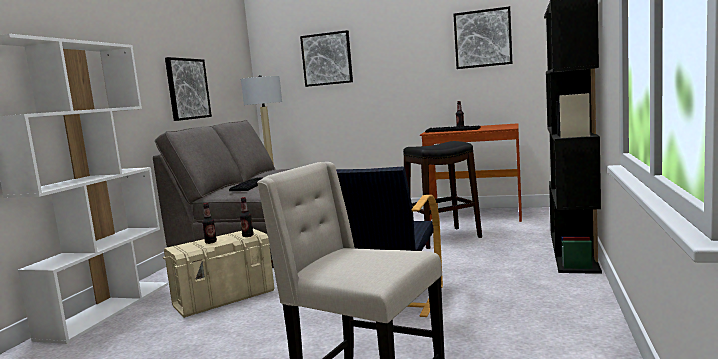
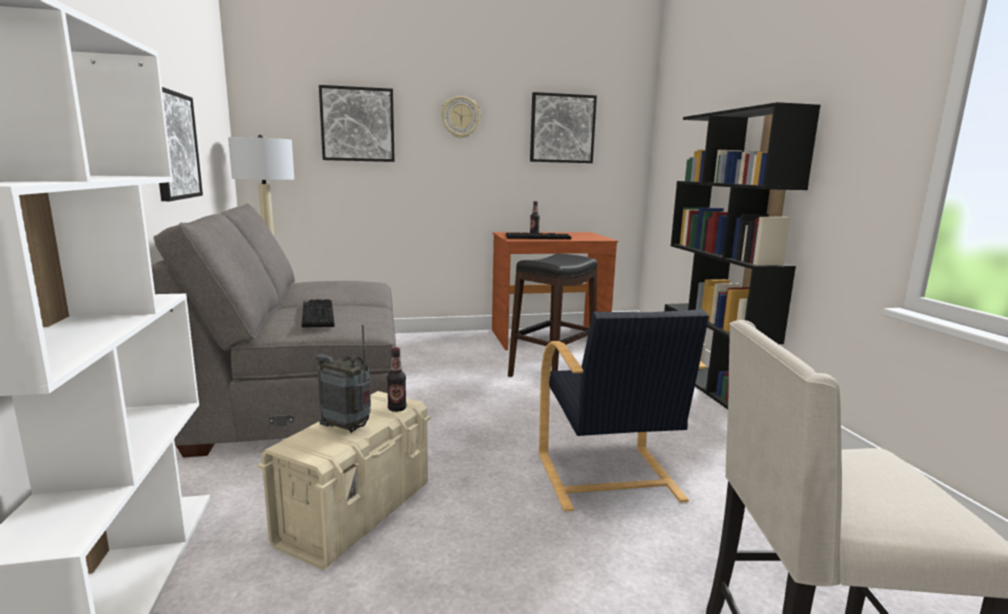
camera: 30 degrees left, 5 degrees up
(211, 242) = (347, 428): bottle -> radio
(398, 42) = (460, 117): none -> wall clock

